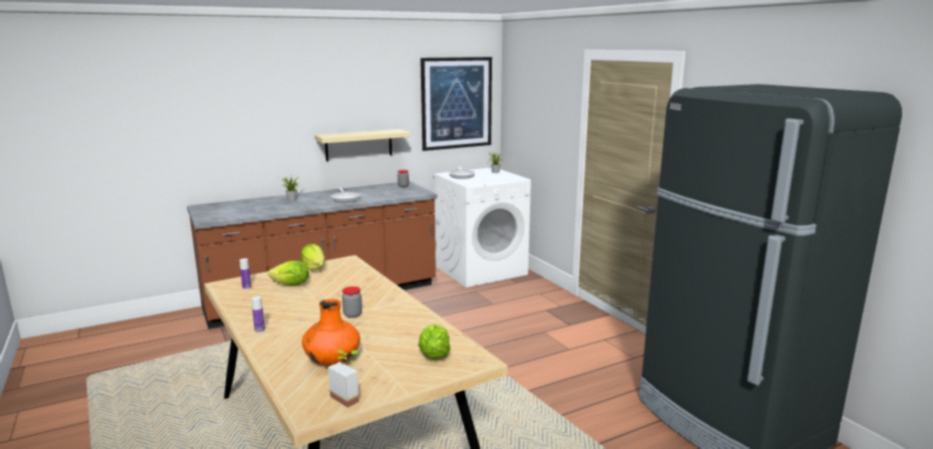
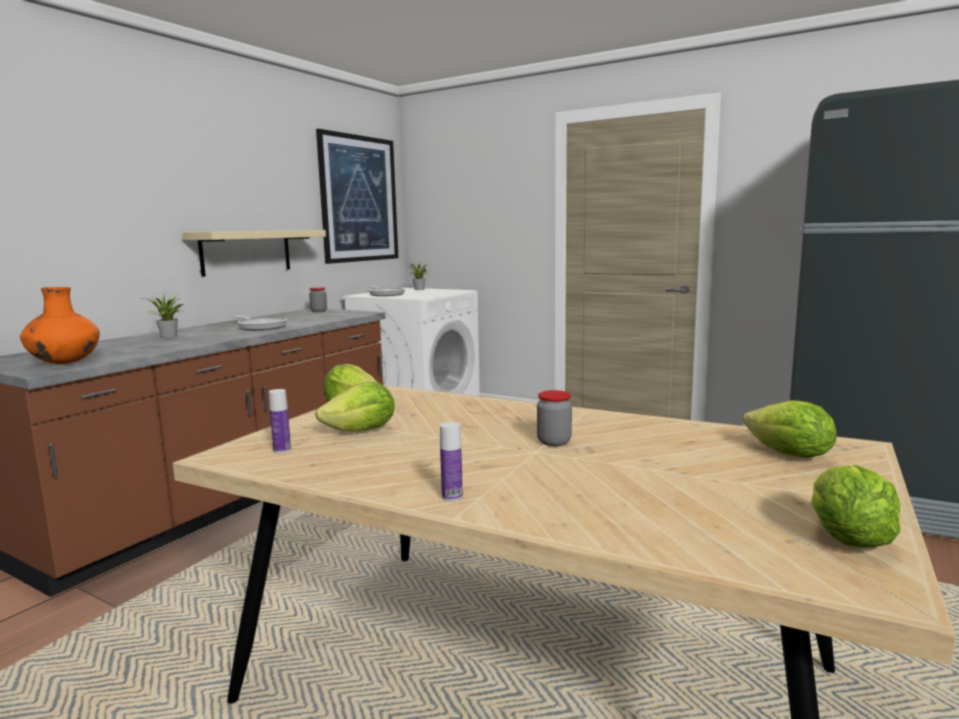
camera: 30 degrees left, 5 degrees down
(332, 361) = (687, 502): orange vase -> orange vase (64, 363)
(349, 396) = (846, 538): potted plant -> lettuce

